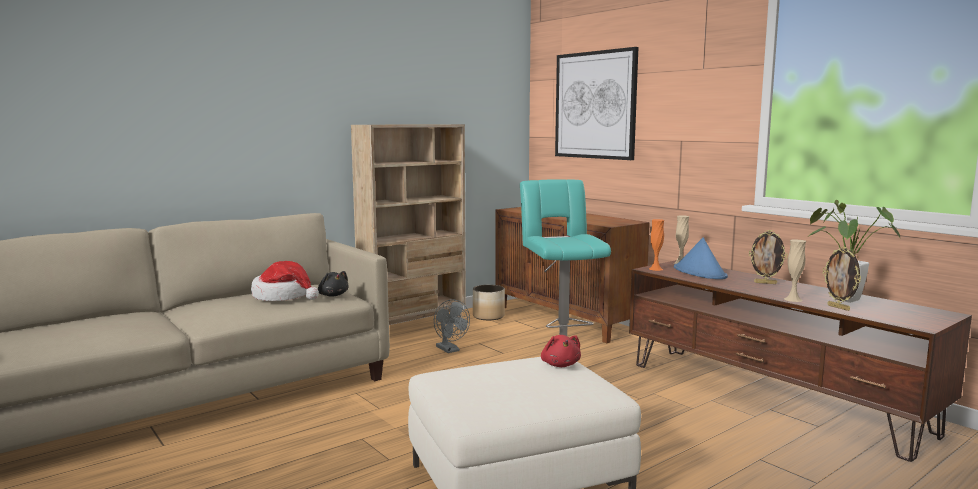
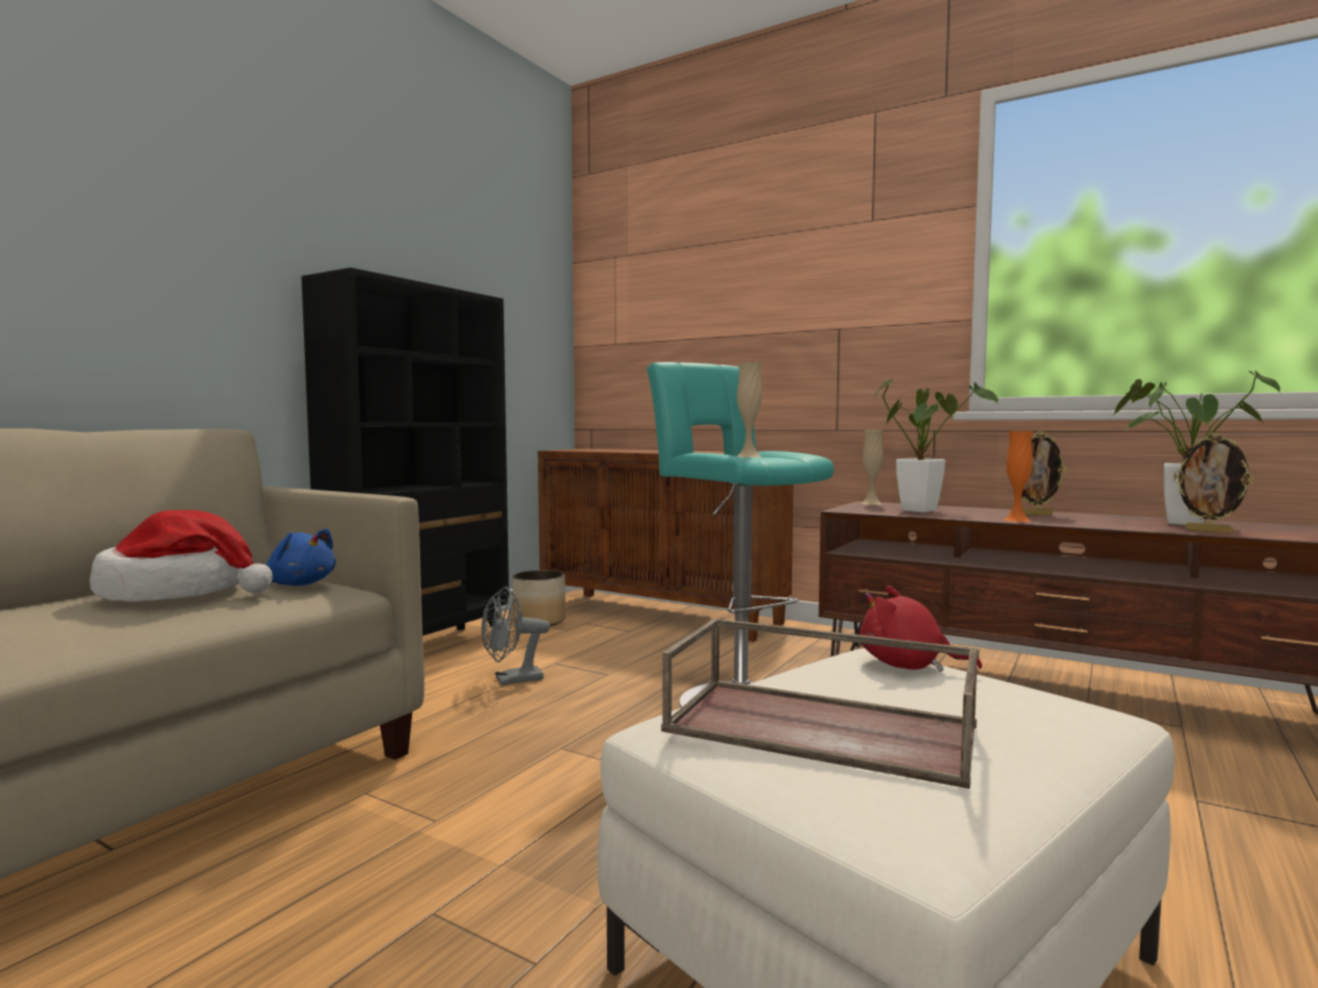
camera: 20 degrees left, 5 degrees down
(333, 295) = (299, 584): black plush toy -> blue plush toy
(414, 329) = (423, 652): beige bookcase -> black bookcase
(450, 350) = (511, 680): grey fan -> grey fan turned 120 degrees clockwise
(483, 383) = (824, 727): none -> brown tray
(560, 365) = (907, 666): red plush toy -> red plush toy turned 150 degrees clockwise
(595, 105) = (689, 289): picture -> none
(655, 269) = (854, 509): orange vase -> orange vase (1016, 520)
(700, 272) = (923, 510): blue hat -> potted plant
(793, 299) = (1125, 527): beige vase -> beige vase (748, 456)

